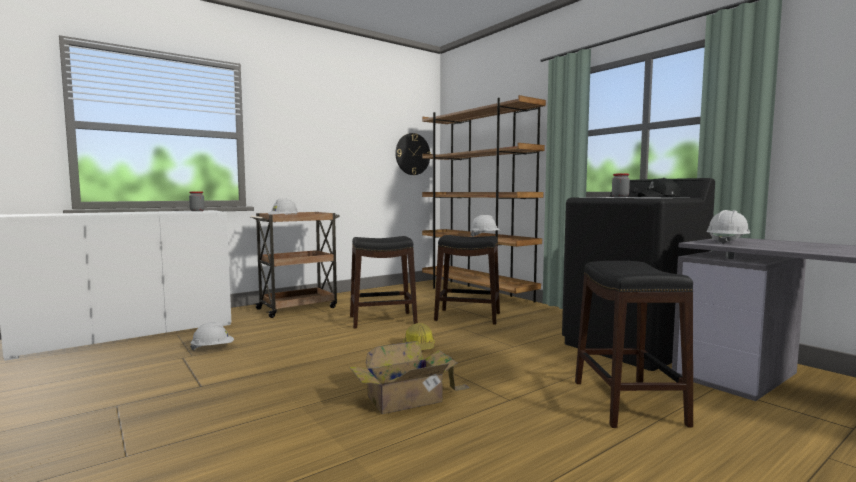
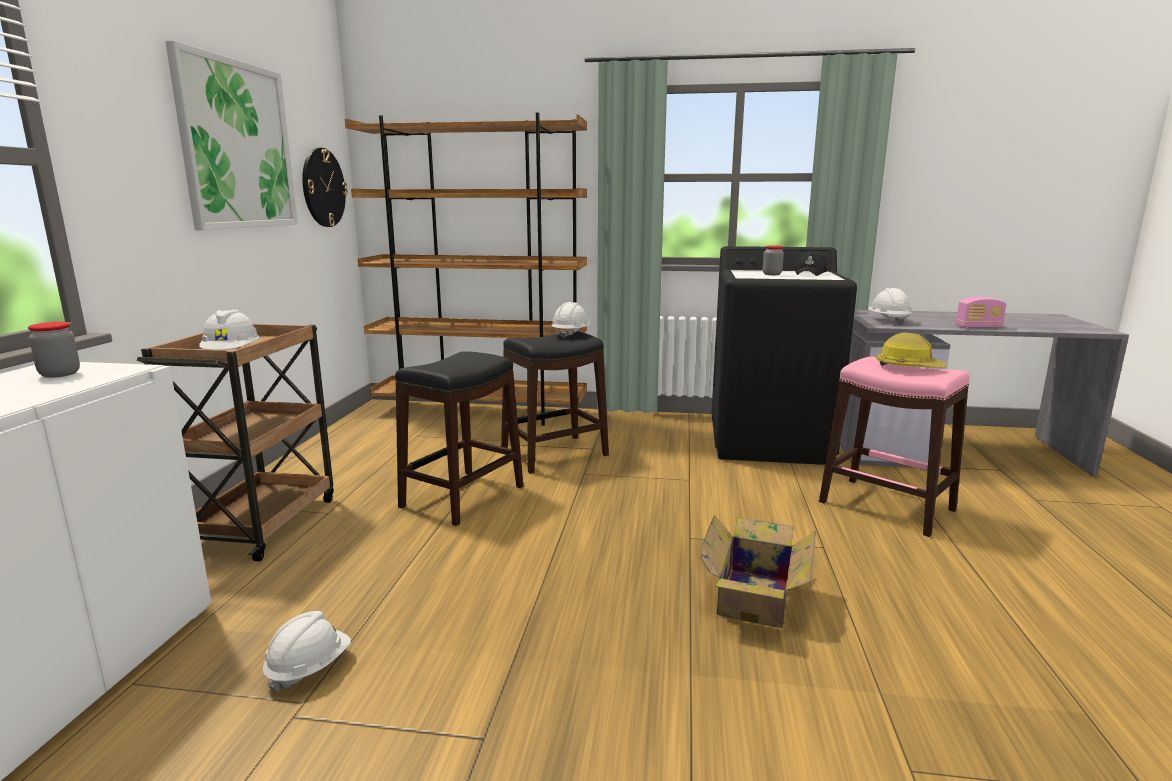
camera: 45 degrees left, 10 degrees up
(349, 132) = (237, 145): none -> picture
(420, 346) = (605, 519): hard hat -> hard hat (908, 367)
(627, 402) = (886, 506): black stool -> pink stool
(812, 251) = (978, 327): none -> radio

